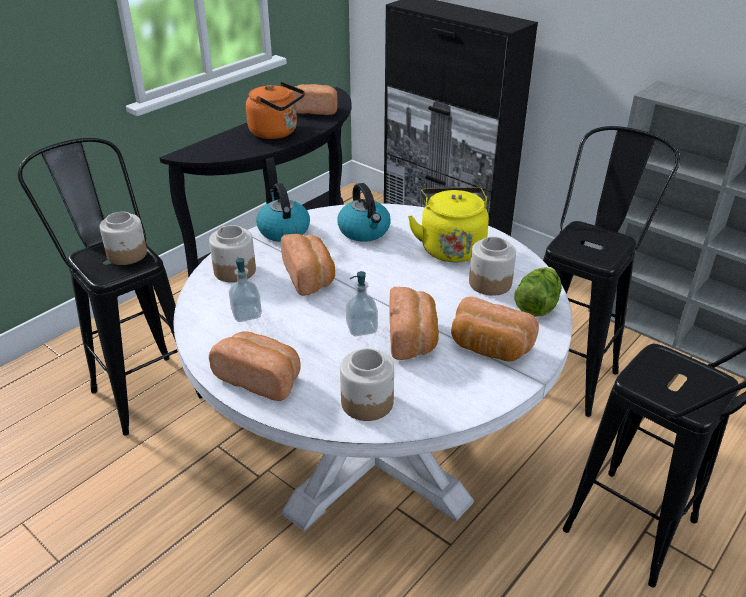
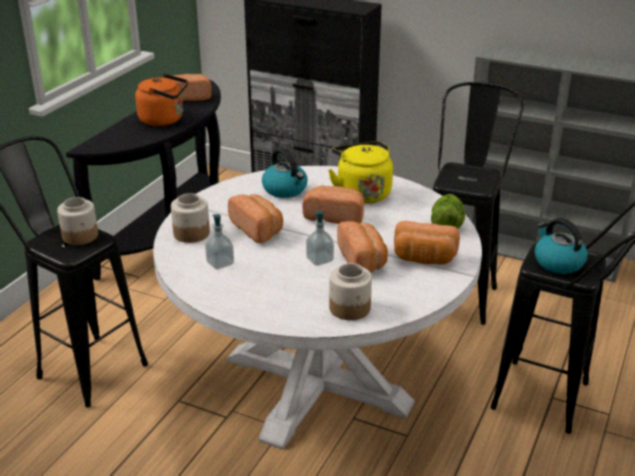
camera: 15 degrees left, 5 degrees down
(260, 378) = (257, 305): bread -> bread (335, 216)
(283, 230) = (215, 198): kettle -> kettle (557, 262)
(489, 283) = (404, 214): jar -> none

